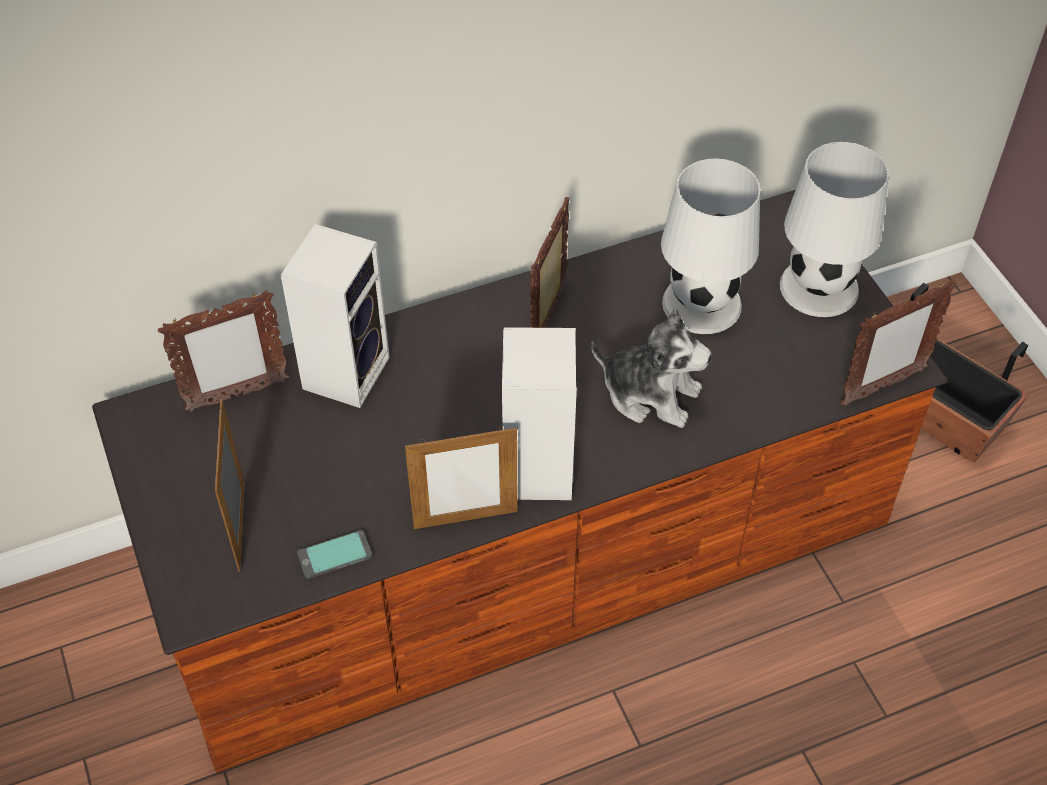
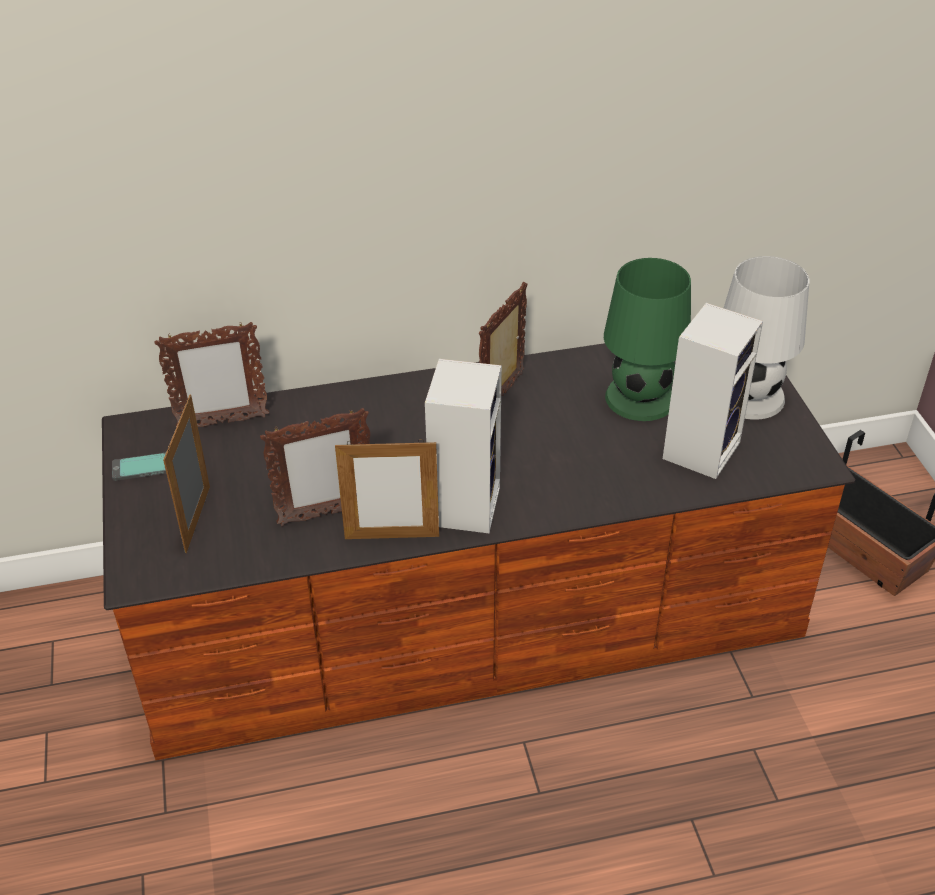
camera: 10 degrees right, 10 degrees down
(335, 555) = (270, 551): phone -> phone (142, 468)
(346, 370) = (319, 414): speaker -> speaker (701, 448)
(650, 393) = (579, 460): plush toy -> none
(701, 304) = (640, 398): white table lamp -> green table lamp
(881, 387) = (791, 478): picture frame -> picture frame (325, 514)

